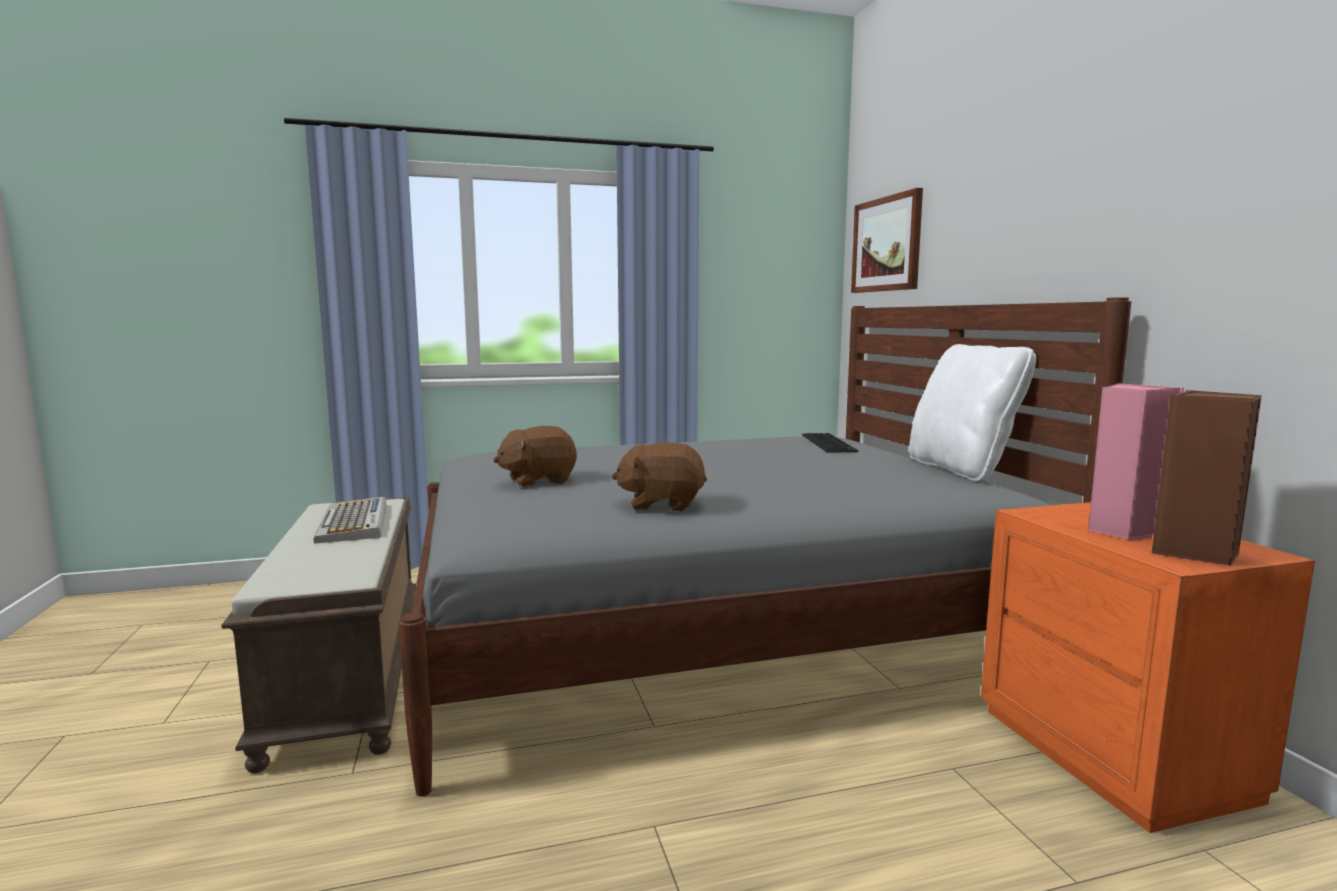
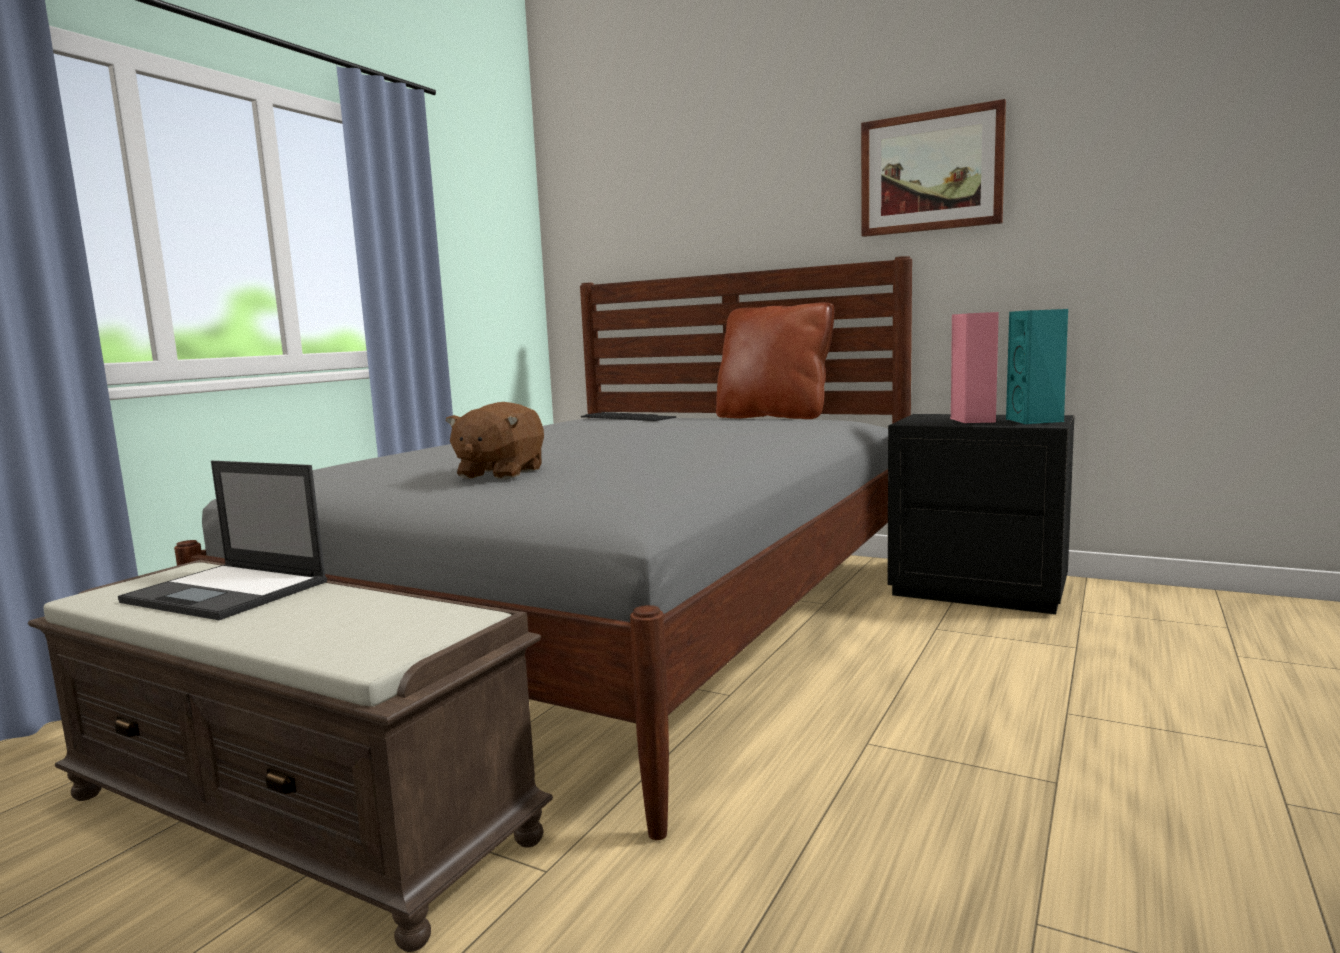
camera: 45 degrees left, 0 degrees up
(354, 522) = (228, 592): keyboard -> laptop
(661, 504) = (692, 461): brown plush toy -> none
(886, 244) = (610, 220): picture -> picture (931, 172)
(962, 469) = (774, 417): white pillow -> brown pillow
(1114, 753) = (978, 588): orange nightstand -> black nightstand
(1195, 553) = (1035, 421): brown speaker -> turquoise speaker

